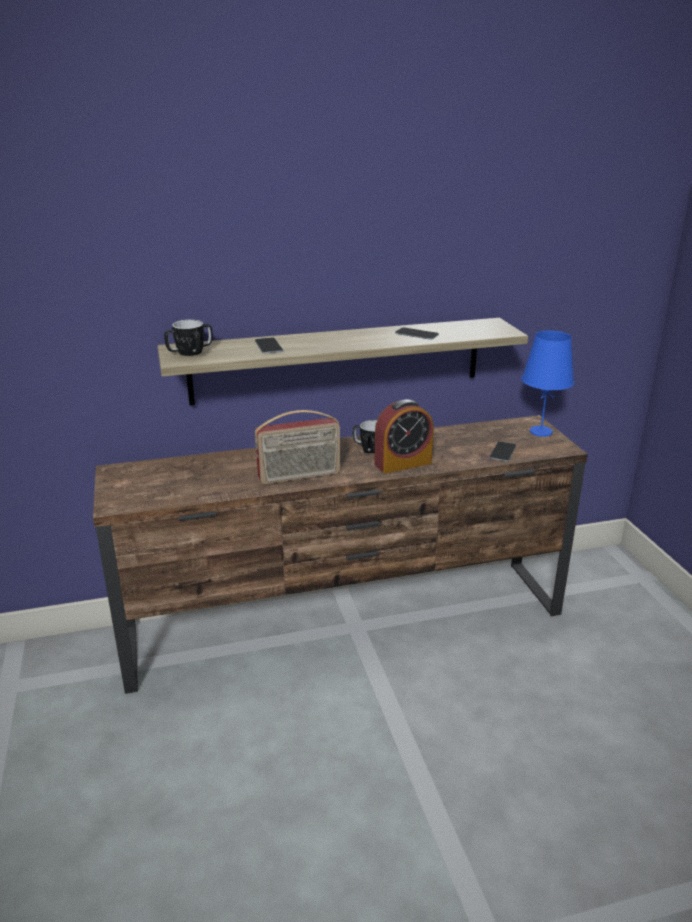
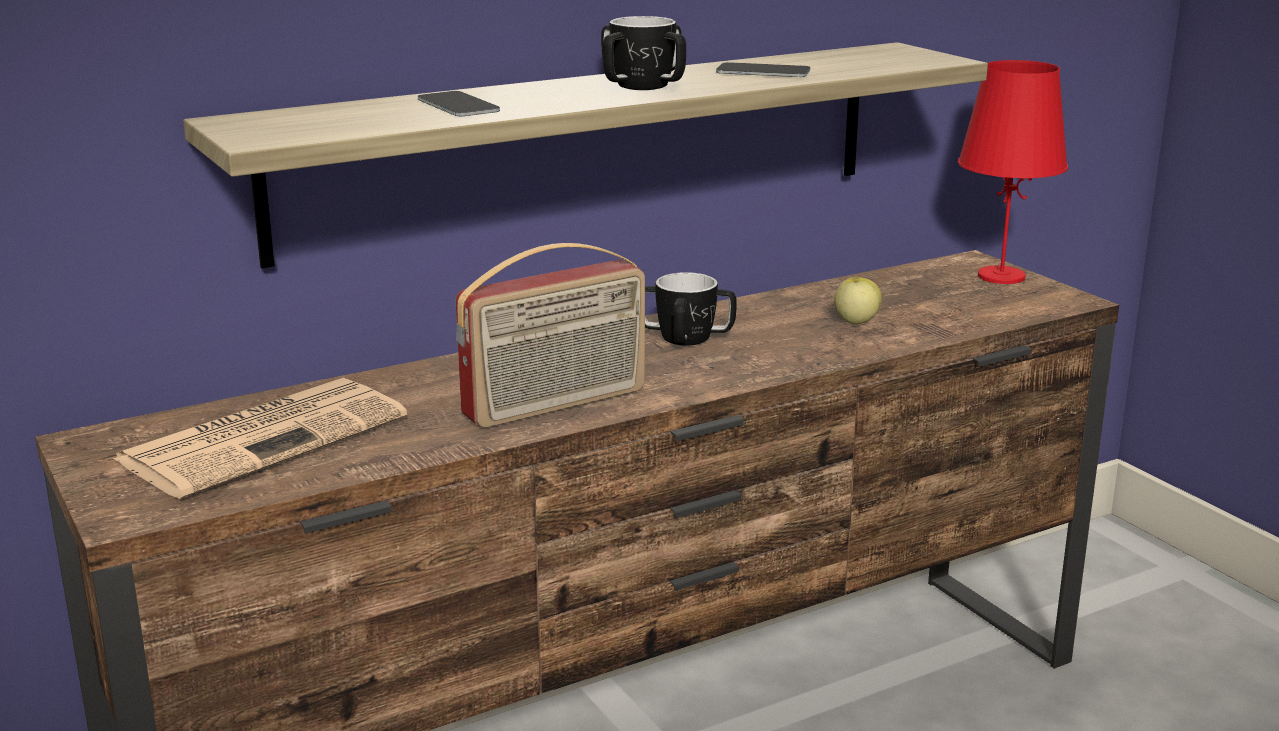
camera: 15 degrees left, 5 degrees down
(178, 477) = (266, 437): none -> newspaper
(190, 352) = (280, 125): mug -> mug (642, 86)
(403, 463) = (767, 357): alarm clock -> none
(454, 449) = (855, 322): none -> apple
(502, 452) = (955, 317): phone -> none
(541, 432) = (1002, 276): blue table lamp -> red table lamp

